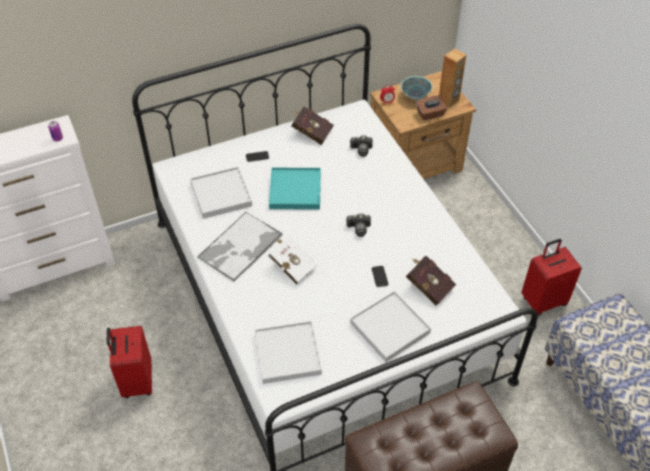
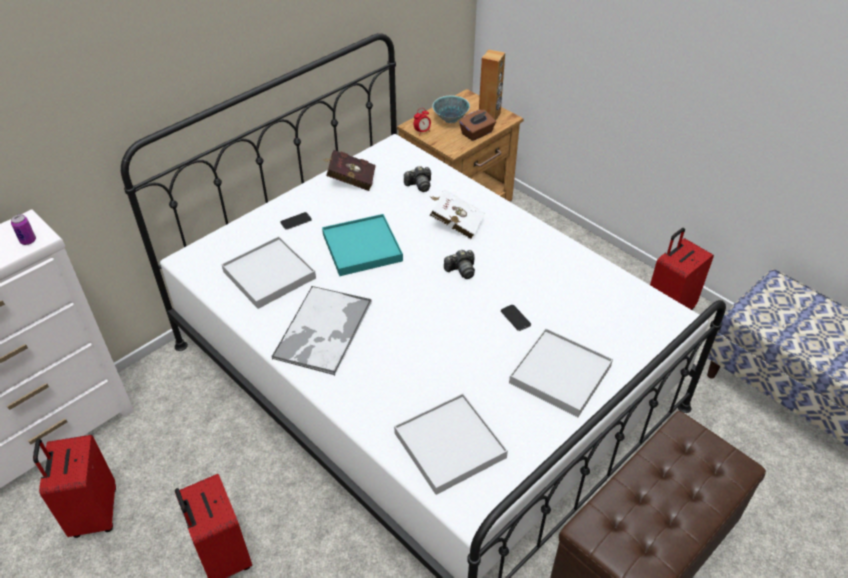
camera: 20 degrees left, 5 degrees down
(67, 327) = (93, 513): none -> red suitcase
(292, 266) = (401, 335): white book -> white book (454, 223)
(428, 286) = (578, 313): red book -> none

